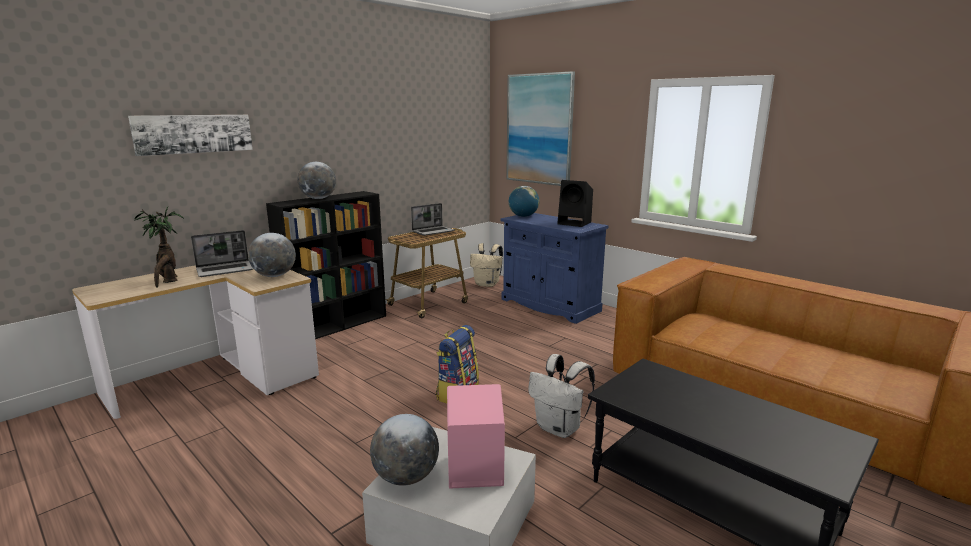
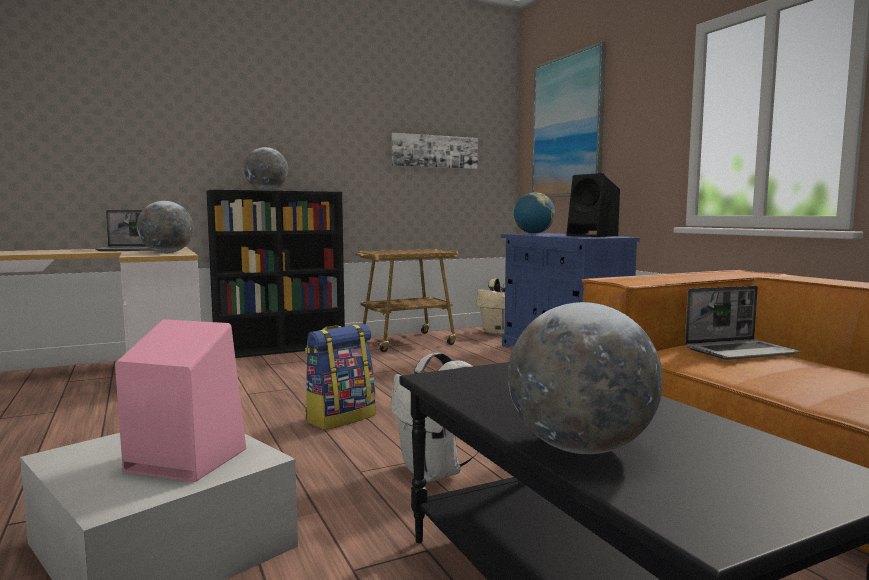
camera: 20 degrees right, 10 degrees down
(168, 281) = (64, 251): potted plant -> none
(194, 133) = (131, 106): picture -> picture (435, 151)
(406, 477) = (92, 452): globe -> globe (580, 448)
(433, 231) = (419, 250): laptop -> laptop (740, 351)

